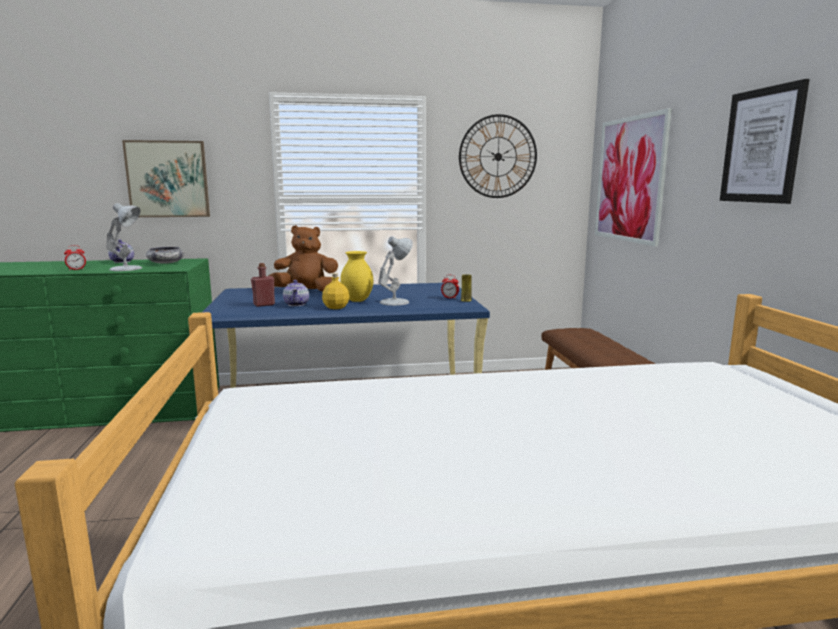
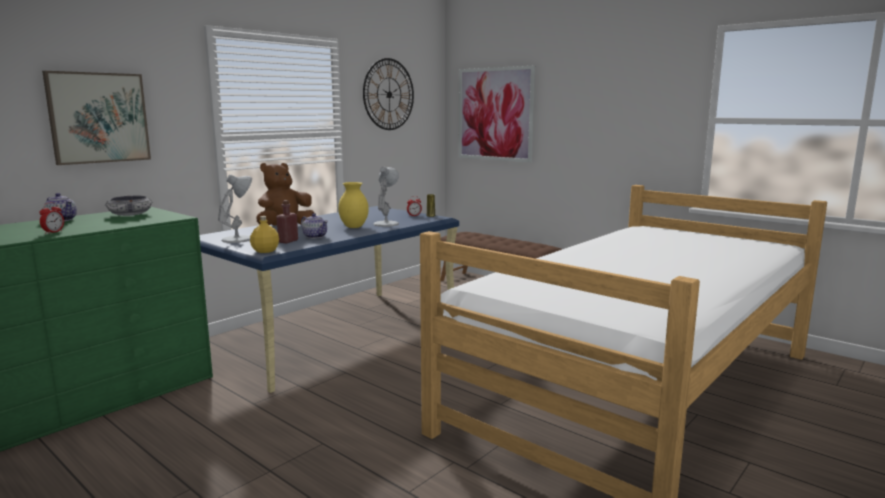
camera: 40 degrees left, 0 degrees up
(127, 268) = (116, 224): white table lamp -> white table lamp (238, 239)
(336, 307) = (356, 233): yellow bottle -> yellow bottle (266, 251)
(762, 146) = (617, 96): picture -> none

